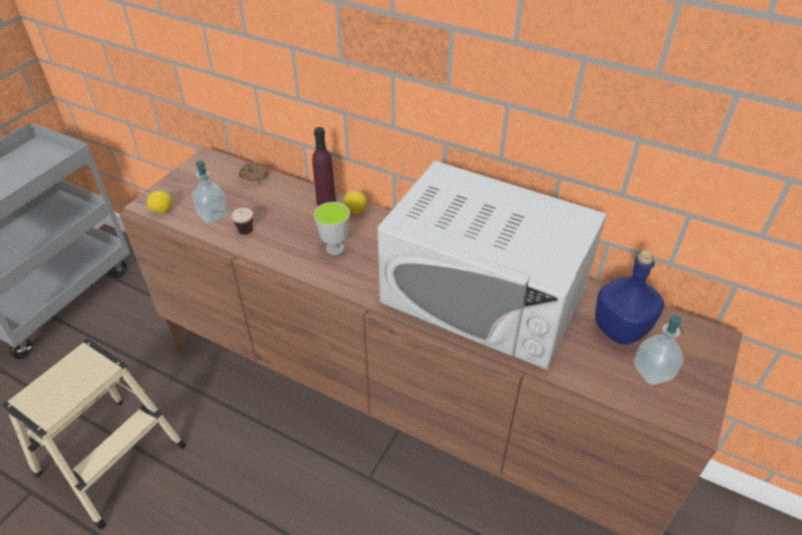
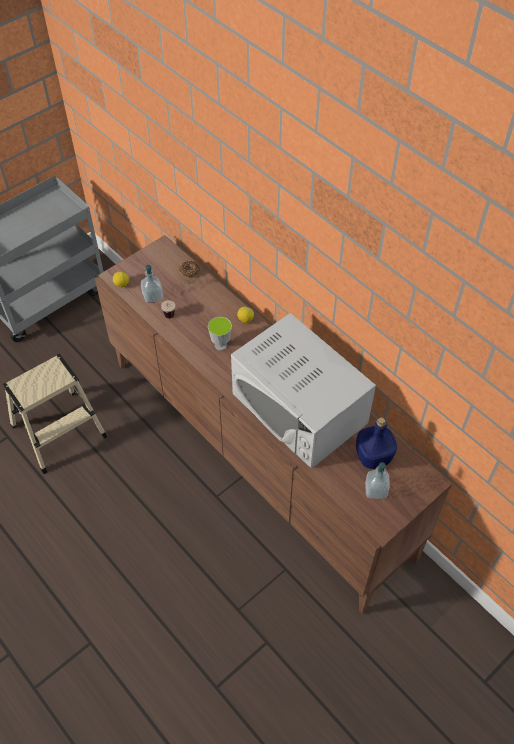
camera: 20 degrees right, 10 degrees up
(326, 202) = (229, 306): purple bottle -> none

